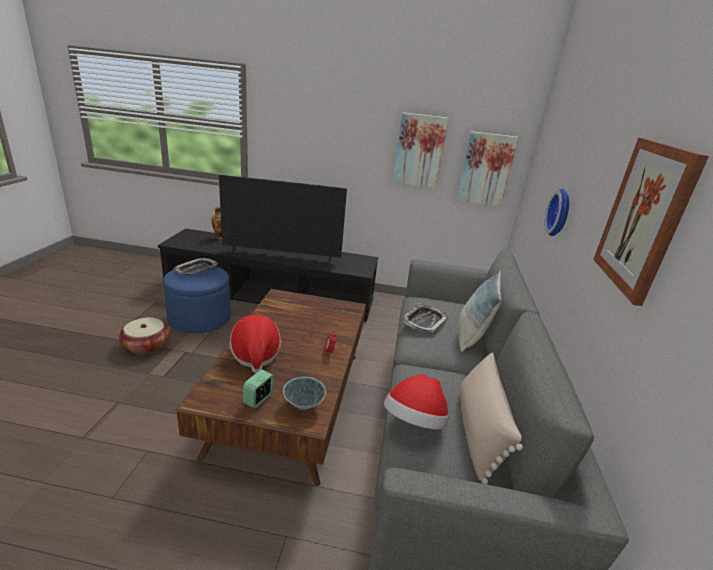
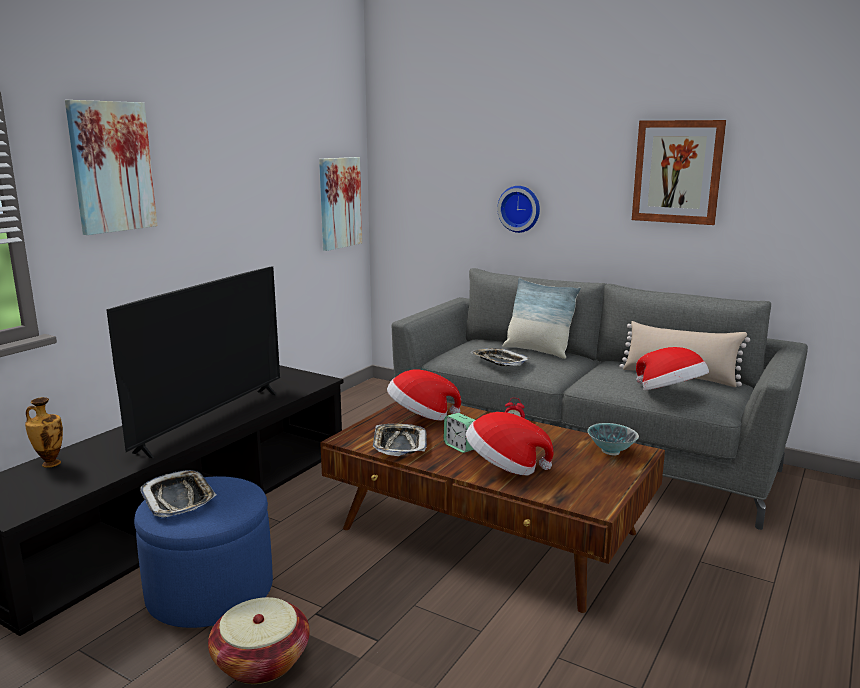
camera: 65 degrees left, 10 degrees down
(258, 399) = (598, 473): alarm clock -> alarm clock (460, 447)
(277, 312) = (399, 444): none -> tray
(327, 313) = (421, 416): none -> hat
(419, 151) = (278, 196): picture -> picture (111, 167)

